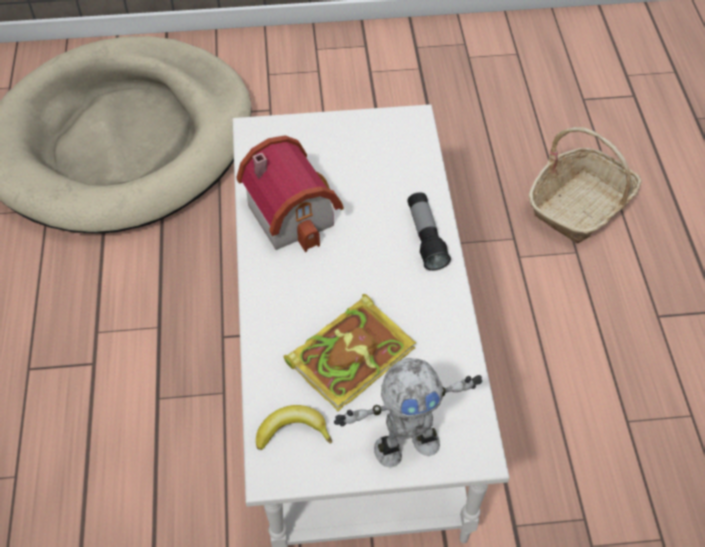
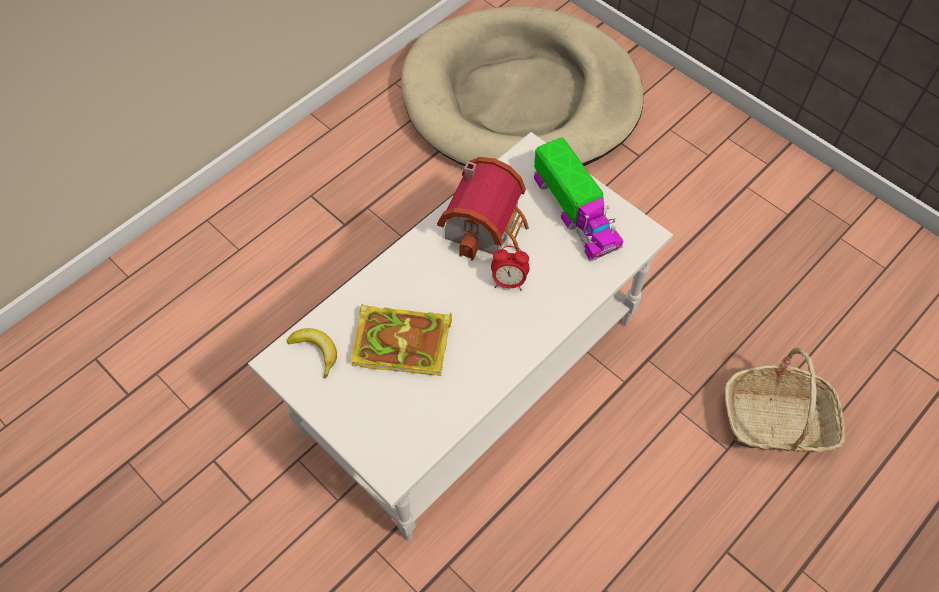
camera: 50 degrees right, 5 degrees up
(346, 145) = (575, 211): none -> toy truck
(368, 236) = (509, 282): none -> alarm clock
(405, 444) = (362, 423): toy robot -> none
(426, 238) = (542, 318): flashlight -> none

